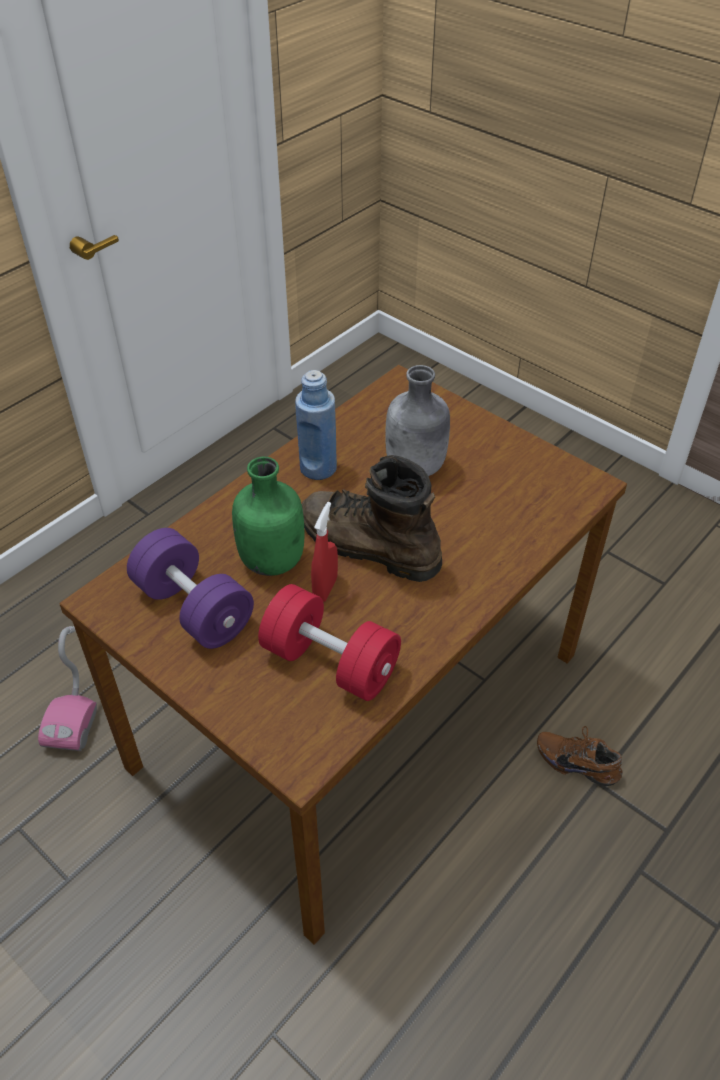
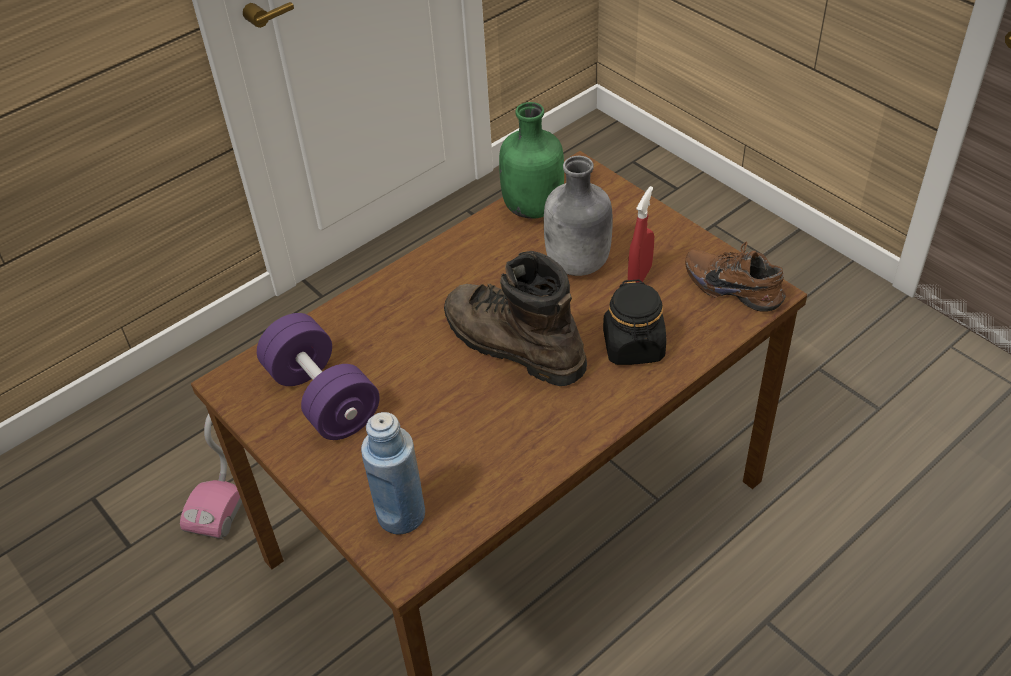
camera: 10 degrees right, 0 degrees up
(273, 559) = (411, 353): green bottle -> green bottle (534, 207)
(318, 468) = (474, 259): blue bottle -> blue bottle (401, 515)
(325, 589) = (460, 387): red spray bottle -> red spray bottle (639, 276)
(330, 662) = (452, 463): red dumbbell -> none
(480, 540) = (633, 346): none -> black jar
(577, 761) = (747, 596): brown shoe -> brown shoe (734, 287)

